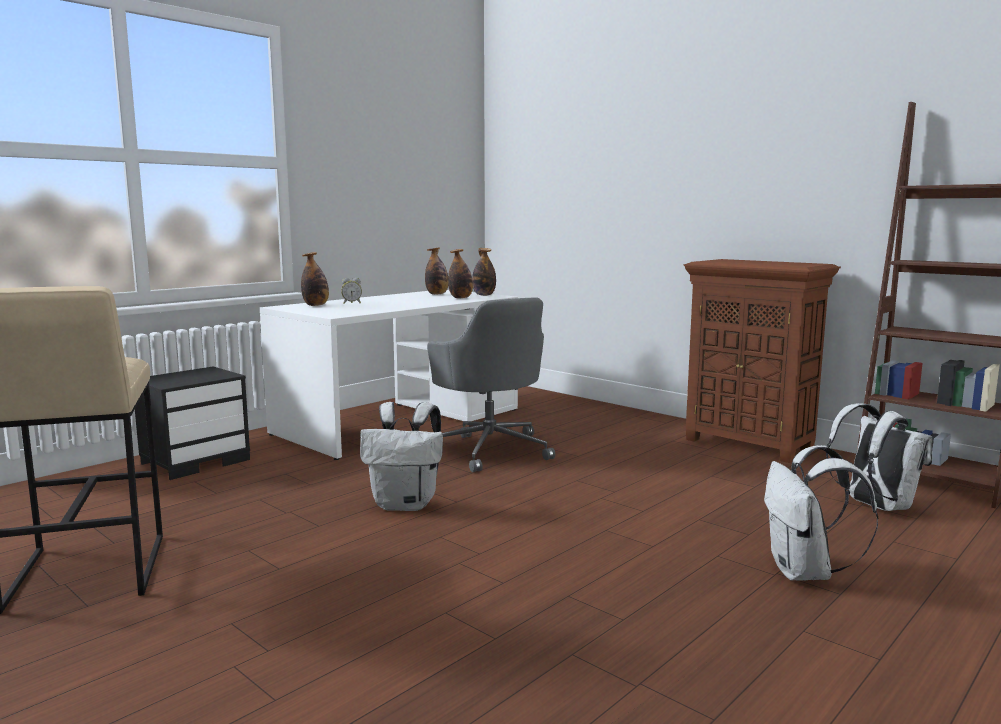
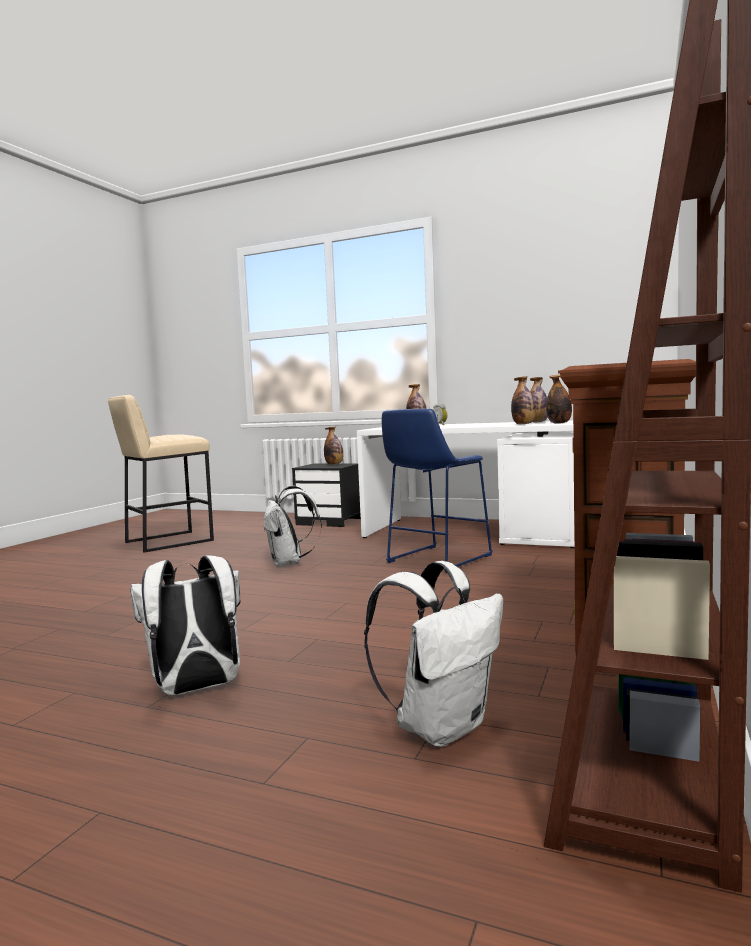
camera: 70 degrees right, 5 degrees down
(189, 373) = (334, 464): none -> bottle
(490, 450) = (435, 560): grey office chair -> blue stool

